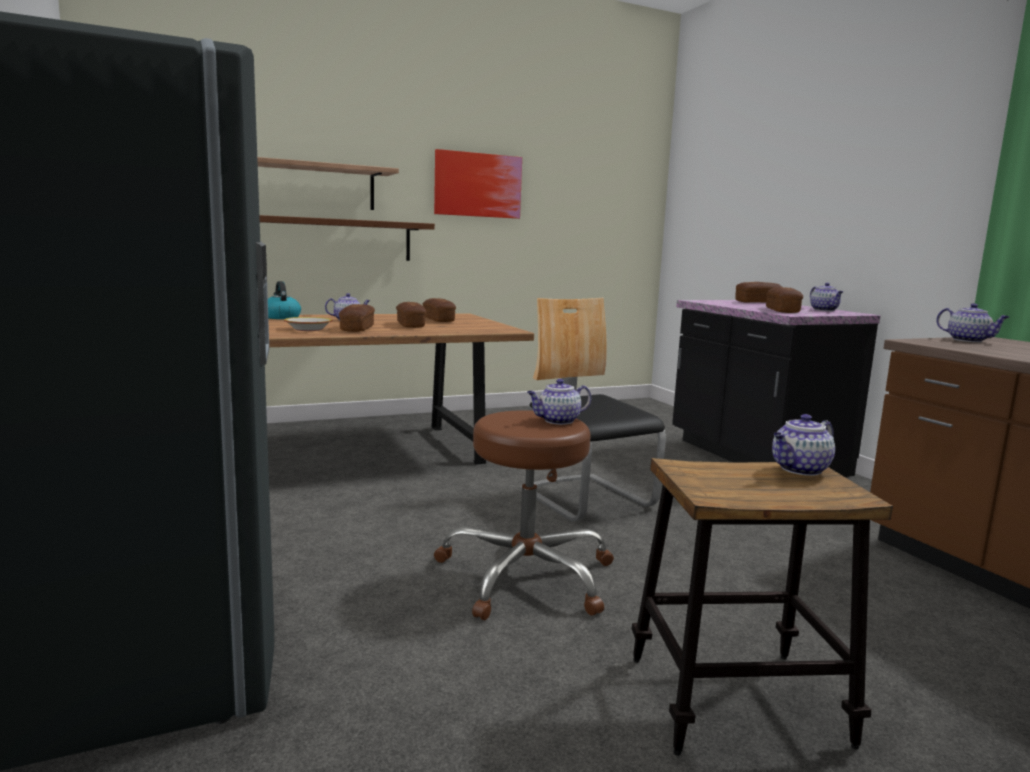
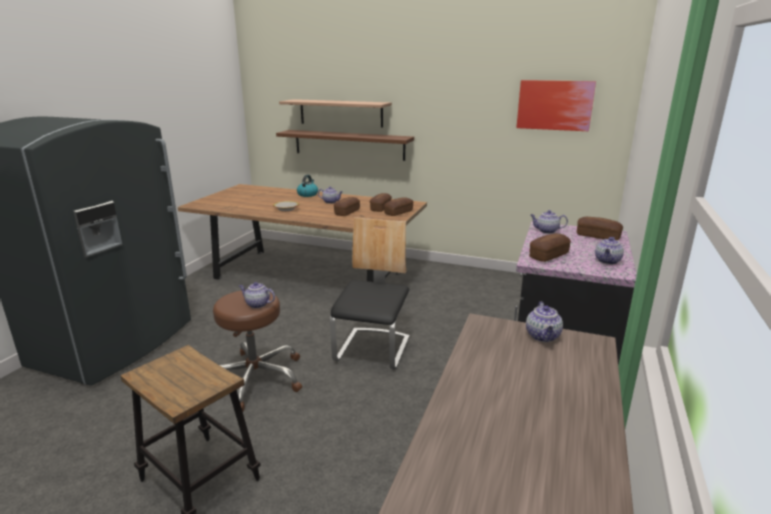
camera: 45 degrees right, 10 degrees up
(357, 329) = (309, 212): bread -> bread (398, 212)
(478, 185) = (454, 109): picture -> picture (554, 105)
(800, 470) = (212, 380): teapot -> teapot (546, 231)

